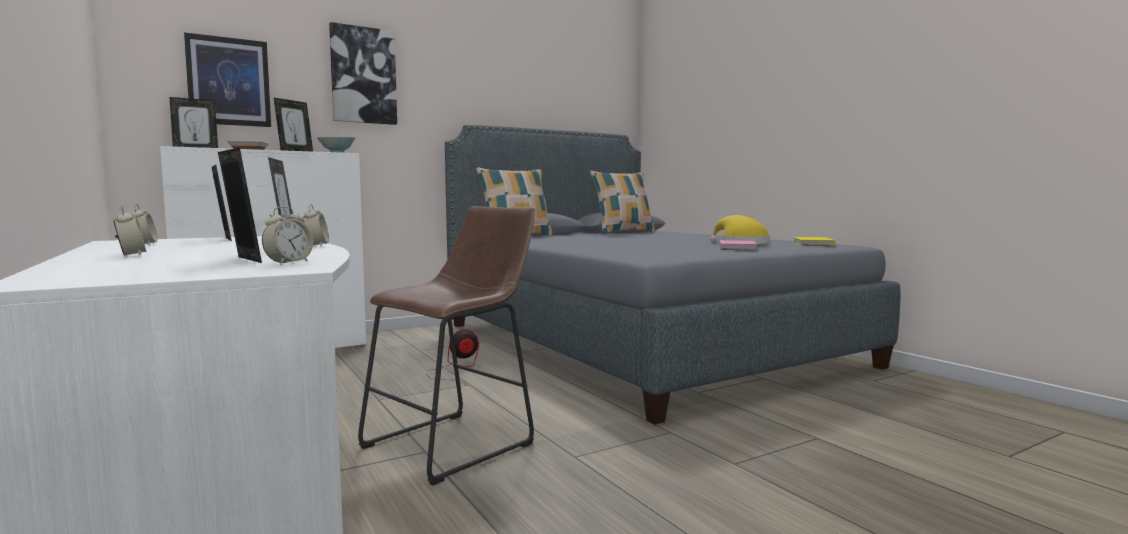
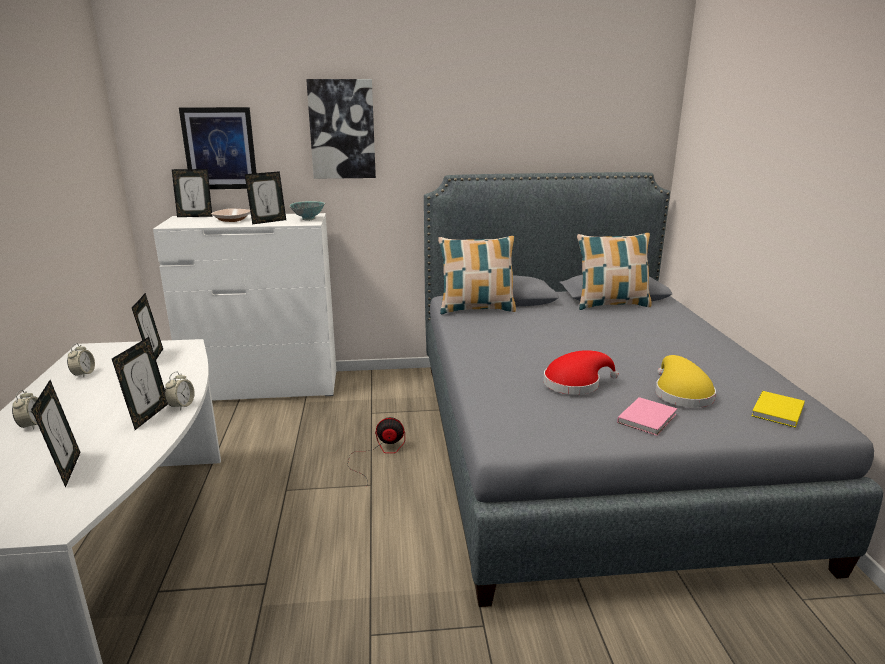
camera: 25 degrees right, 15 degrees up
(288, 263) = (80, 493): alarm clock -> none
(456, 443) = (296, 579): brown stool -> none
(661, 242) = (575, 383): none -> red hat

